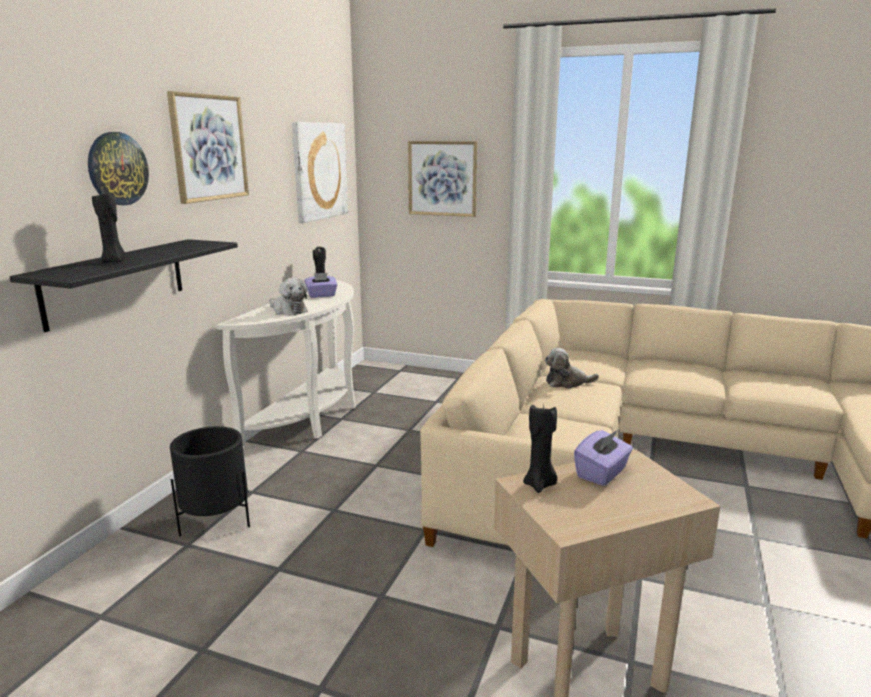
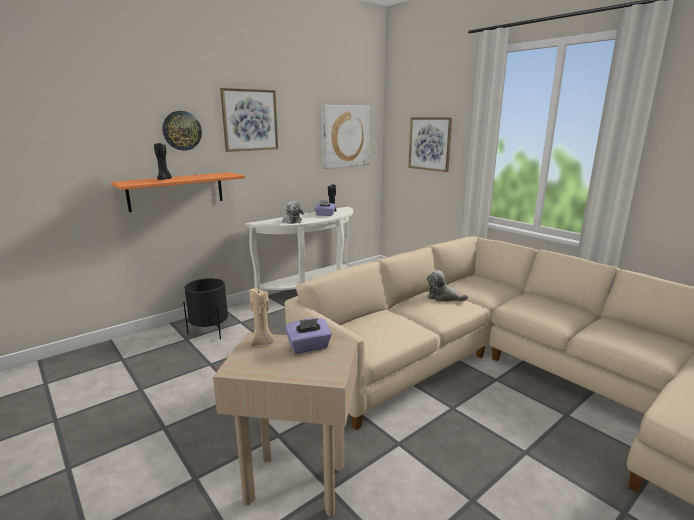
camera: 30 degrees right, 0 degrees up
(116, 282) = (176, 191): black shelf -> orange shelf
(540, 485) = (262, 342): black candle -> beige candle

